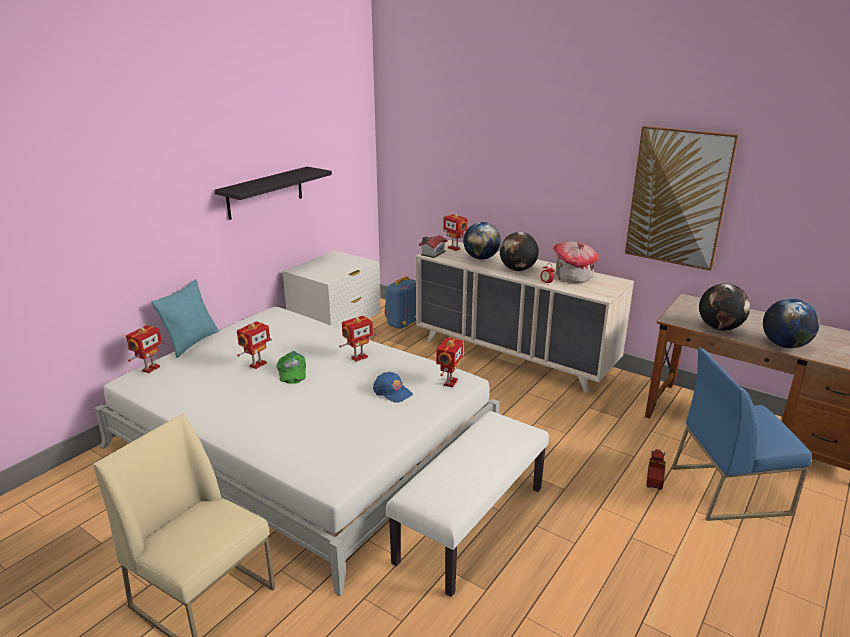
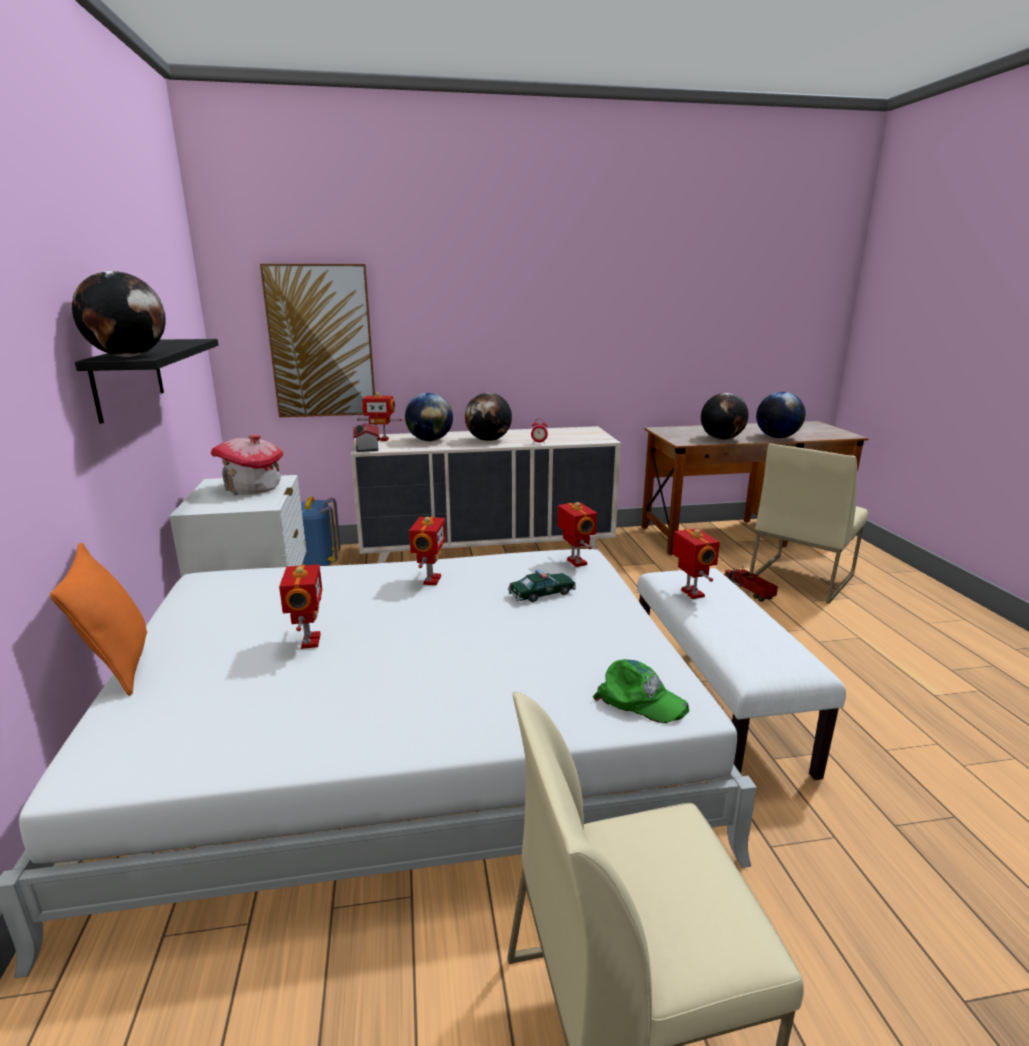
camera: 45 degrees left, 5 degrees down
(150, 368) = (100, 735): toy robot -> toy robot (691, 593)
(192, 342) = (119, 665): turquoise pillow -> orange pillow
(240, 188) = (128, 356): none -> globe
(291, 372) = (381, 627): green cap -> green cap (640, 700)
(392, 392) = (542, 594): blue cap -> toy car
(573, 277) = (549, 434): toy house -> toy house (253, 488)
(678, 198) = (630, 328): picture -> picture (321, 342)
(729, 490) = (800, 577): blue chair -> beige chair

